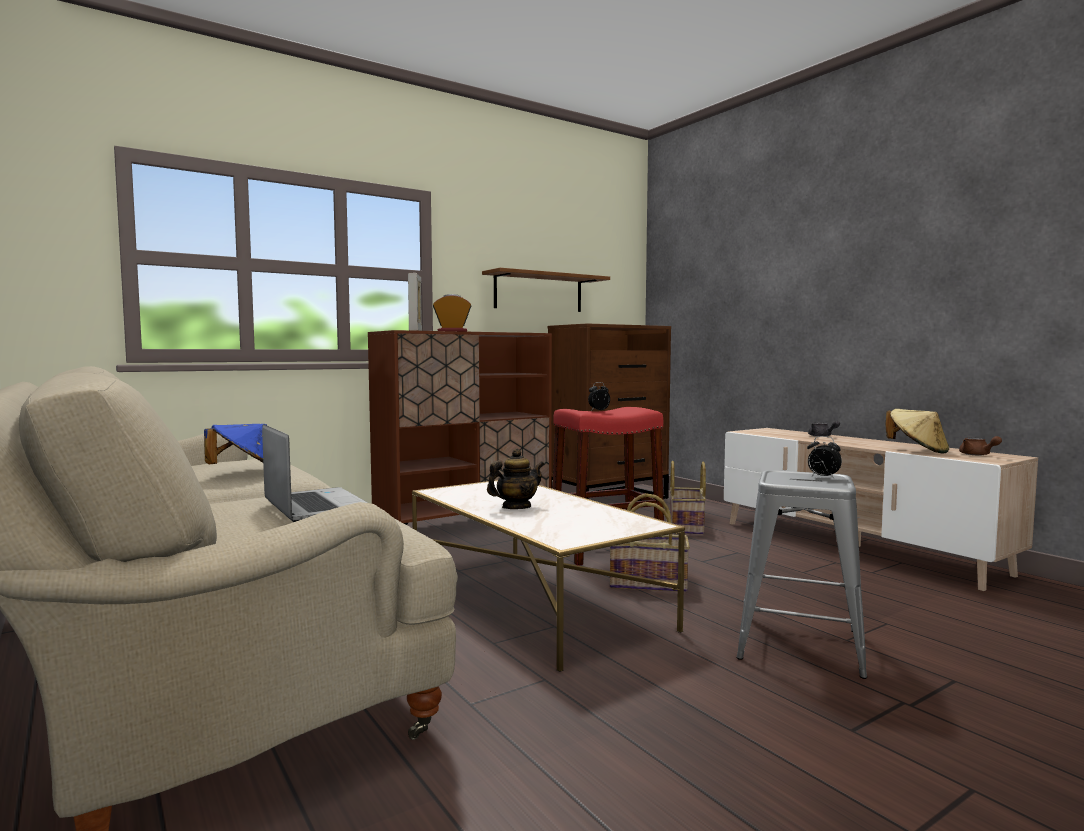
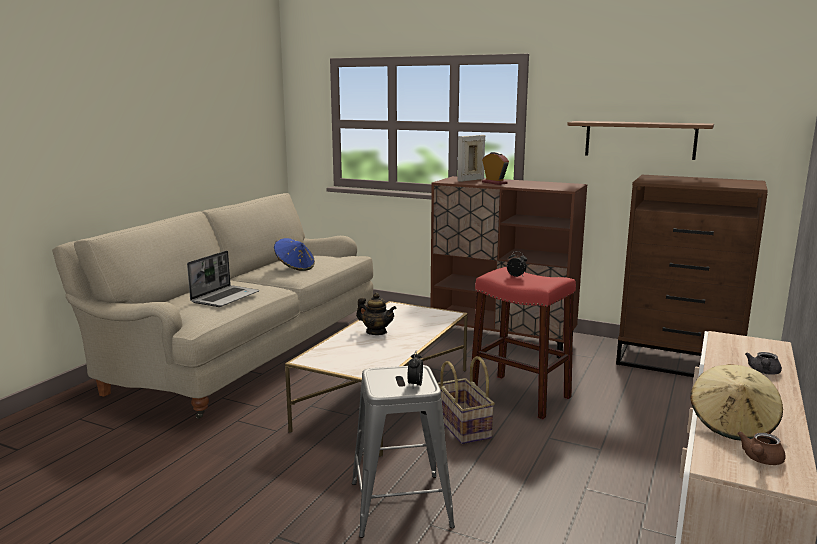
camera: 60 degrees right, 10 degrees up
(687, 526) = (647, 413): basket -> none

